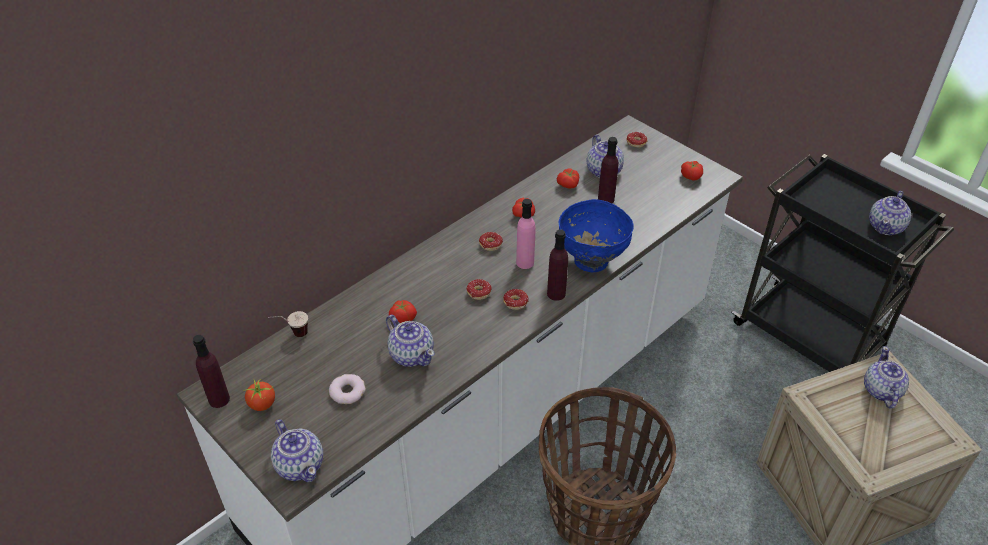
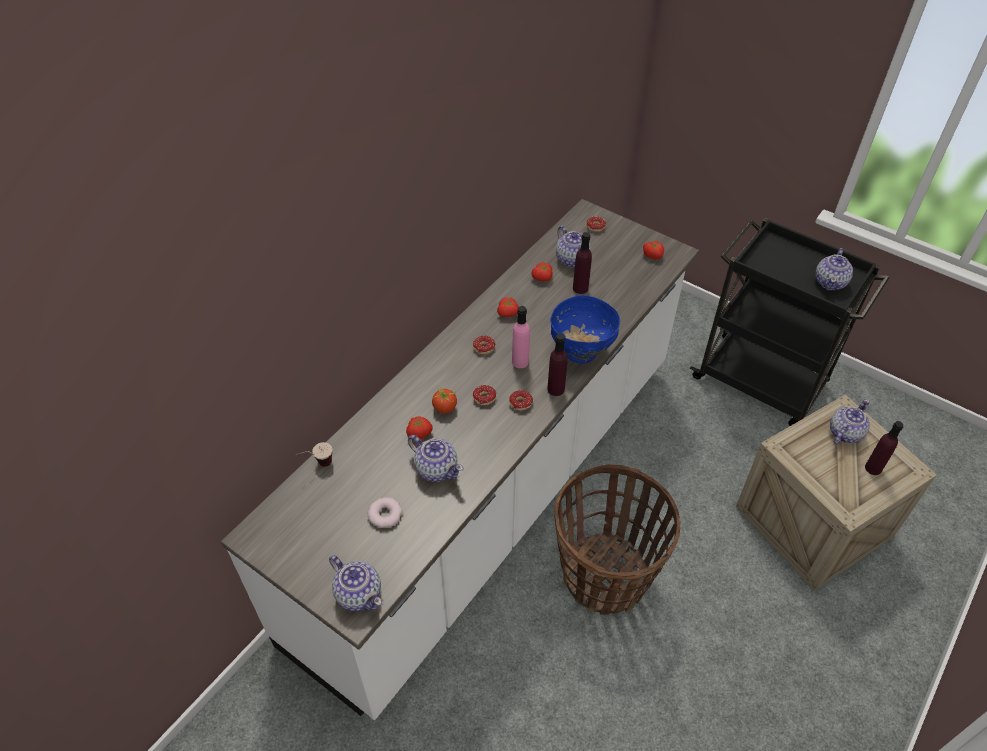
camera: 10 degrees left, 5 degrees up
(219, 399) = (264, 541): purple bottle -> purple bottle (873, 468)
(262, 404) = (307, 539): tomato -> tomato (445, 408)
(881, 391) = (844, 433): teapot -> teapot turned 45 degrees clockwise

